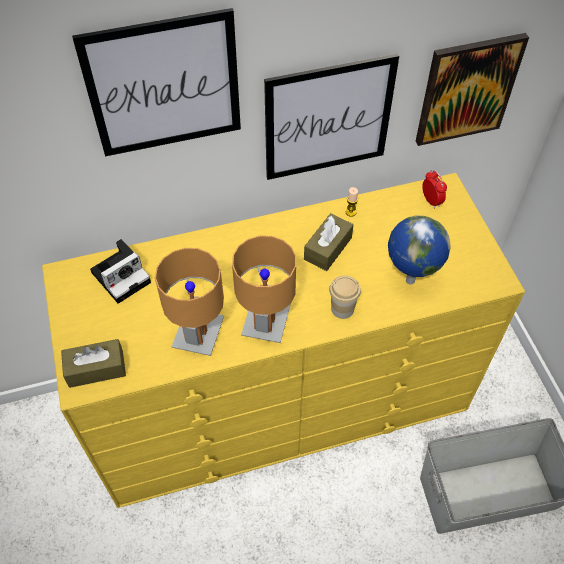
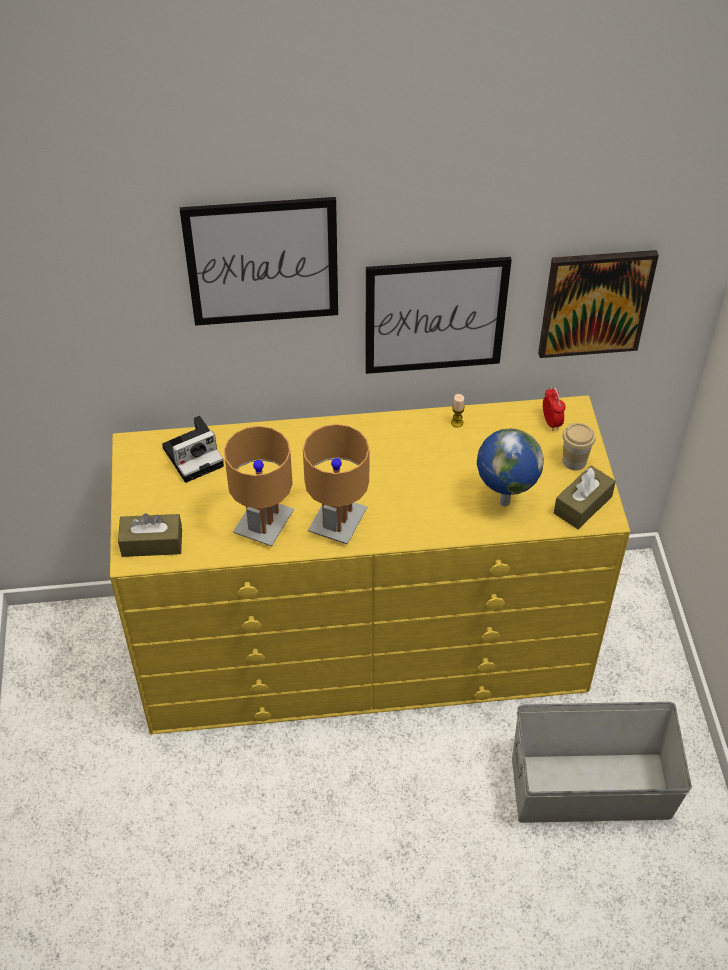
camera: 10 degrees right, 5 degrees down
(328, 248) = (422, 457): brown tissue box -> brown tissue box (582, 505)
(342, 309) = (422, 521): cup -> cup (574, 461)

